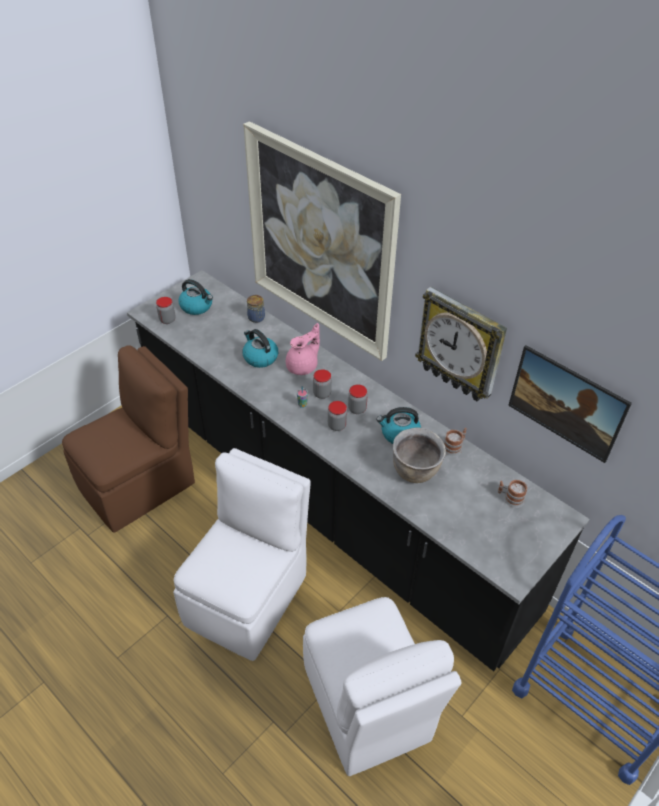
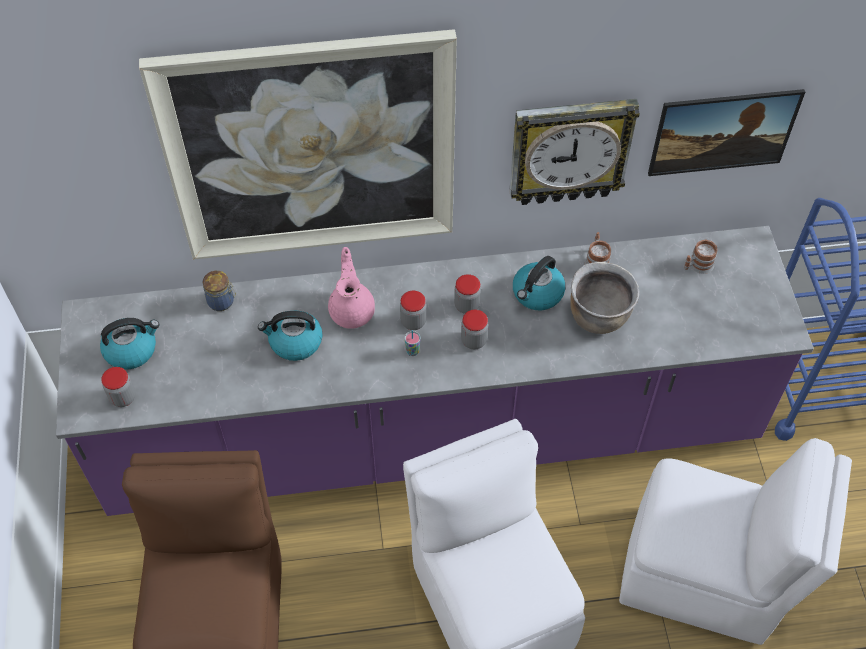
camera: 50 degrees left, 10 degrees up
(328, 500) = (433, 434): black counter -> purple counter

